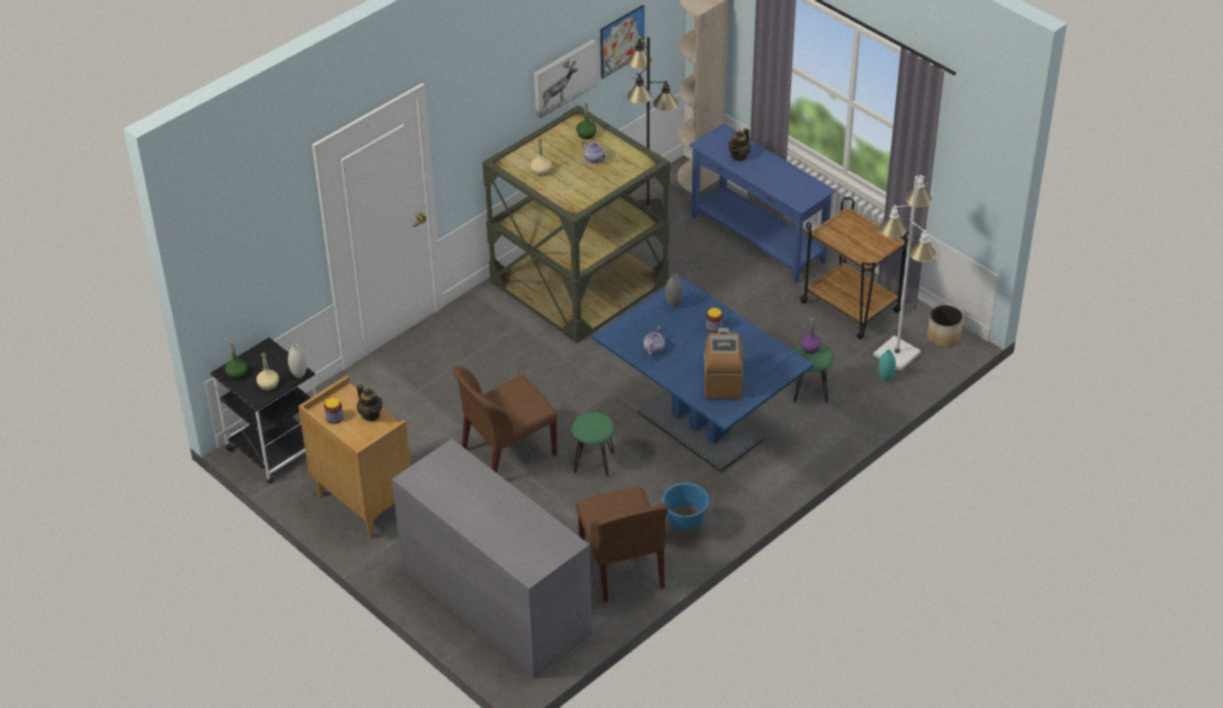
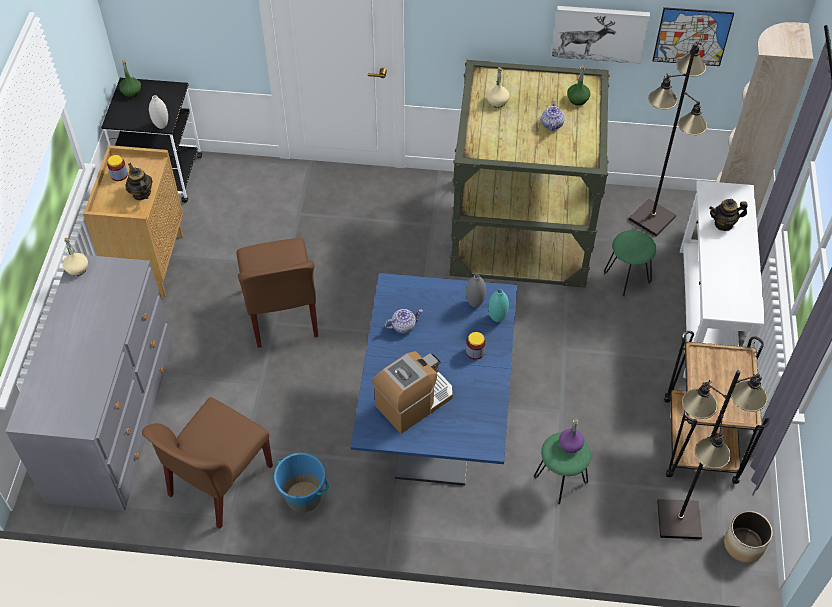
camera: 50 degrees right, 10 degrees up
(268, 384) = (135, 116): beige bottle -> beige bottle (77, 269)
(370, 414) = (141, 193): teapot -> teapot turned 135 degrees clockwise
(506, 453) = (282, 314): brown chair -> brown chair turned 120 degrees counterclockwise
(593, 462) = (323, 379): green stool -> green stool (627, 277)
(758, 239) = (707, 314): blue console table -> white console table
(885, 378) = (638, 531): turquoise vase -> turquoise vase (497, 318)
(897, 354) = (679, 520): white floor lamp -> black floor lamp

